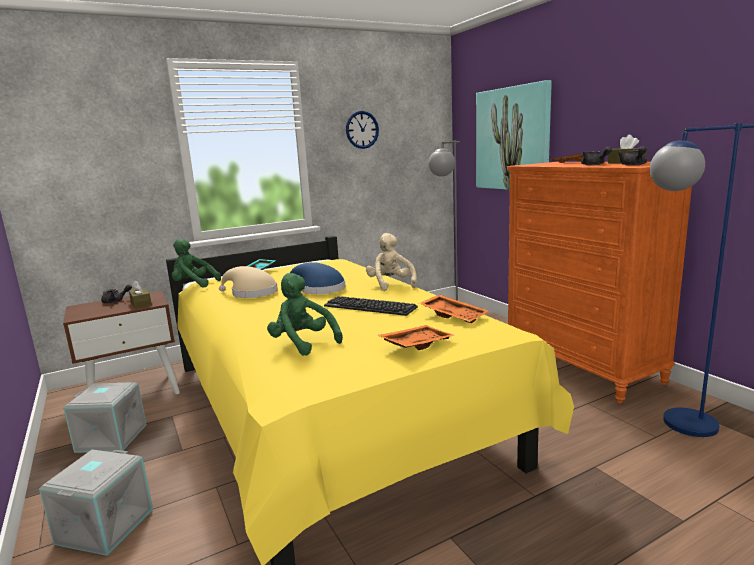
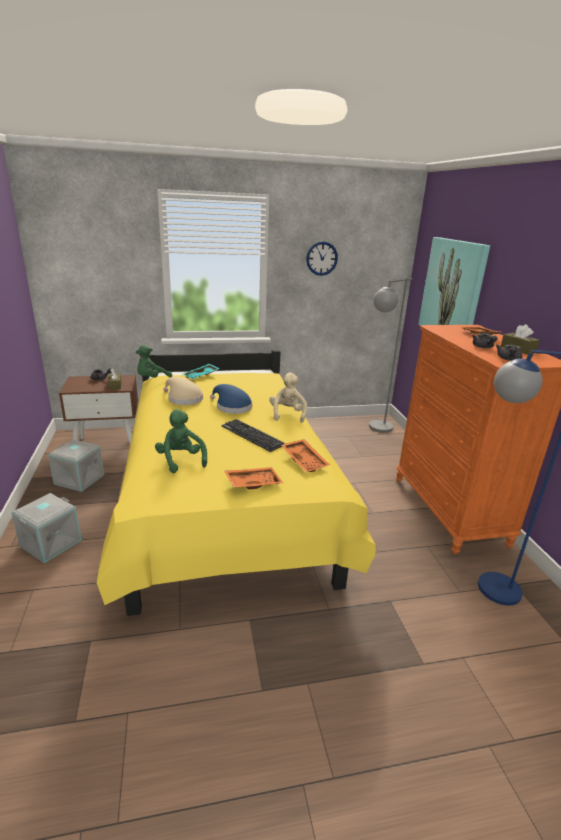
camera: 15 degrees right, 10 degrees up
(193, 285) = (152, 379): green plush toy -> green plush toy turned 75 degrees counterclockwise

